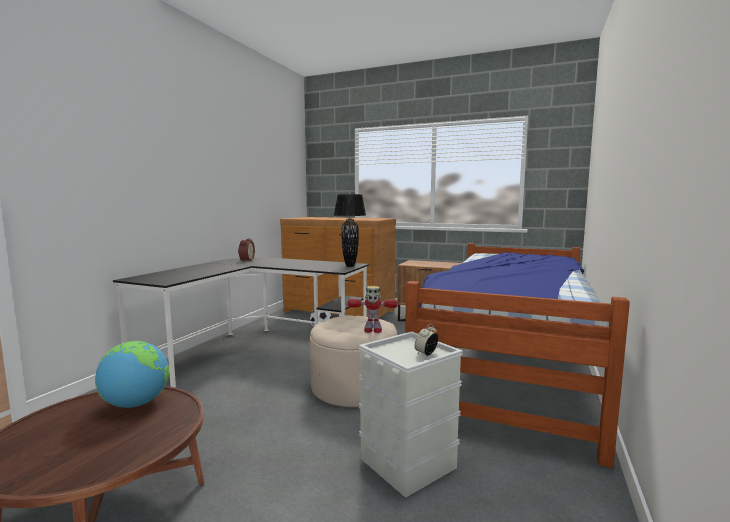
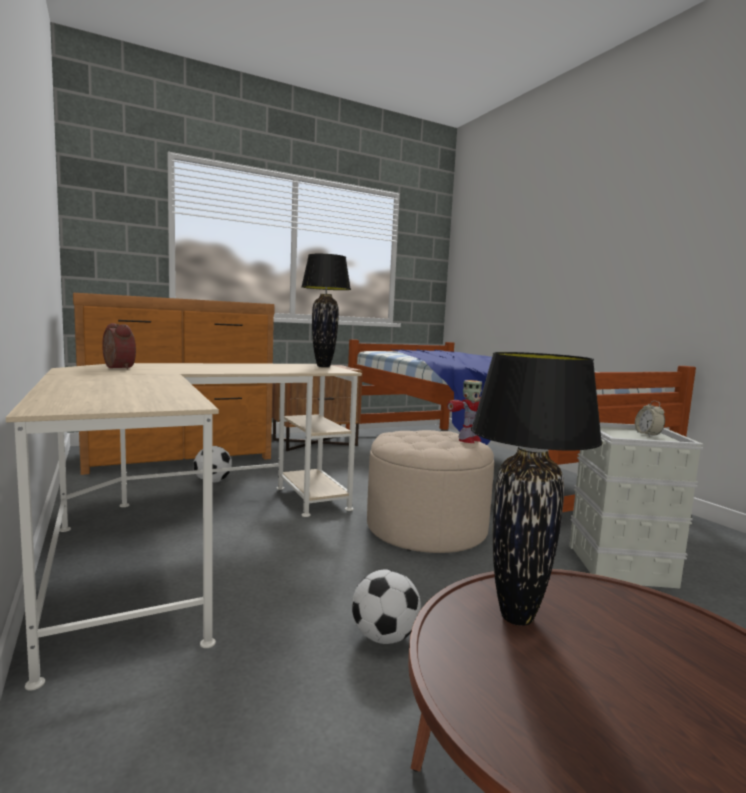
camera: 50 degrees left, 0 degrees up
(136, 404) = (515, 617): globe -> black table lamp
(213, 418) = (385, 637): none -> football
(255, 351) = (190, 536): black desk -> beige desk

